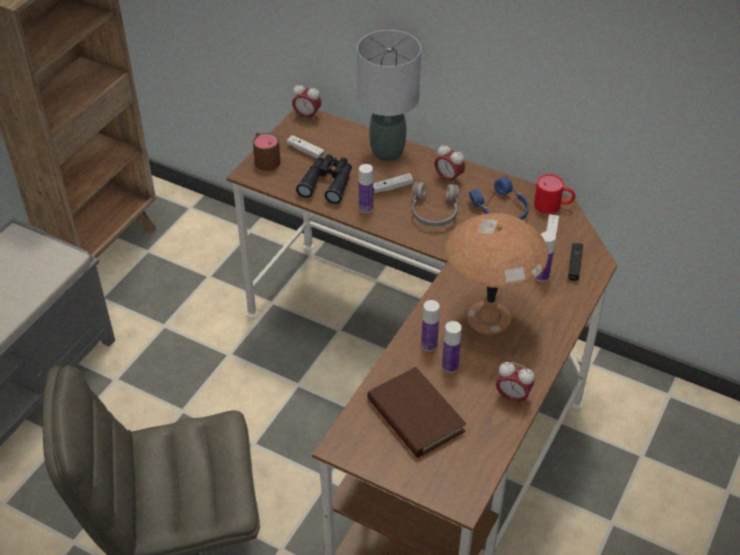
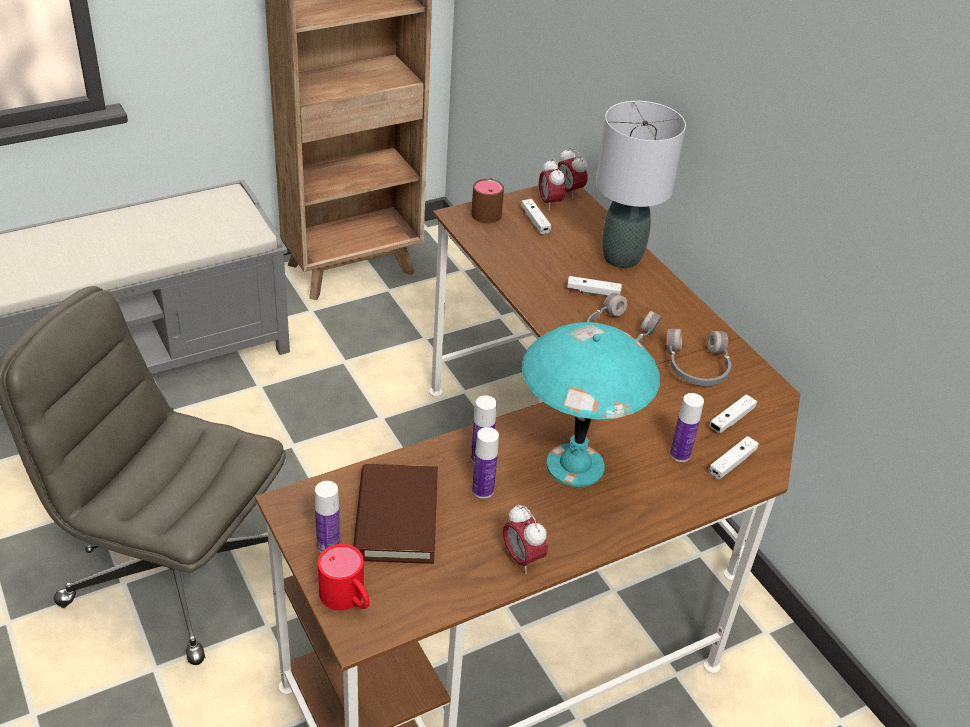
camera: 30 degrees right, 5 degrees down
(328, 183) = (529, 258): black binoculars -> none
(366, 208) = (545, 298): bottle -> bottle (328, 545)
(448, 178) = (665, 311): alarm clock -> alarm clock (549, 203)
(488, 317) = (575, 464): brown table lamp -> turquoise table lamp
(500, 210) = (696, 366): blue headphones -> grey headphones
(553, 205) = (765, 391): red mug -> red mug (348, 599)
(574, 265) = (732, 463): black game controller -> white game controller

